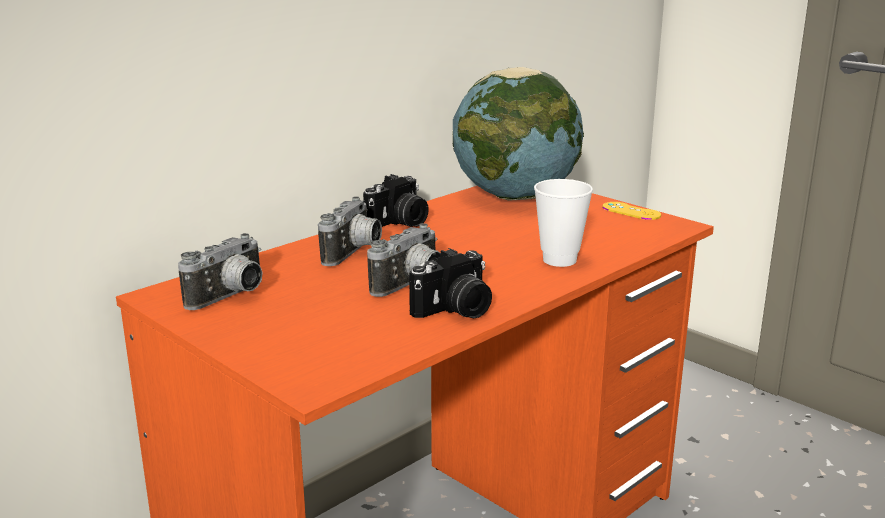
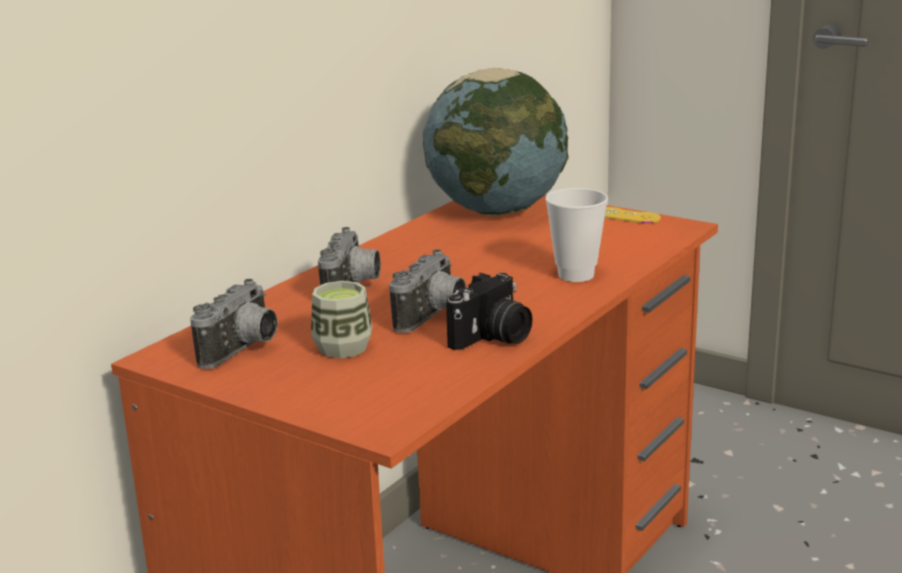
camera: 10 degrees left, 0 degrees up
(317, 304) = (343, 348): none -> cup
(399, 223) = (385, 252): camera -> none

